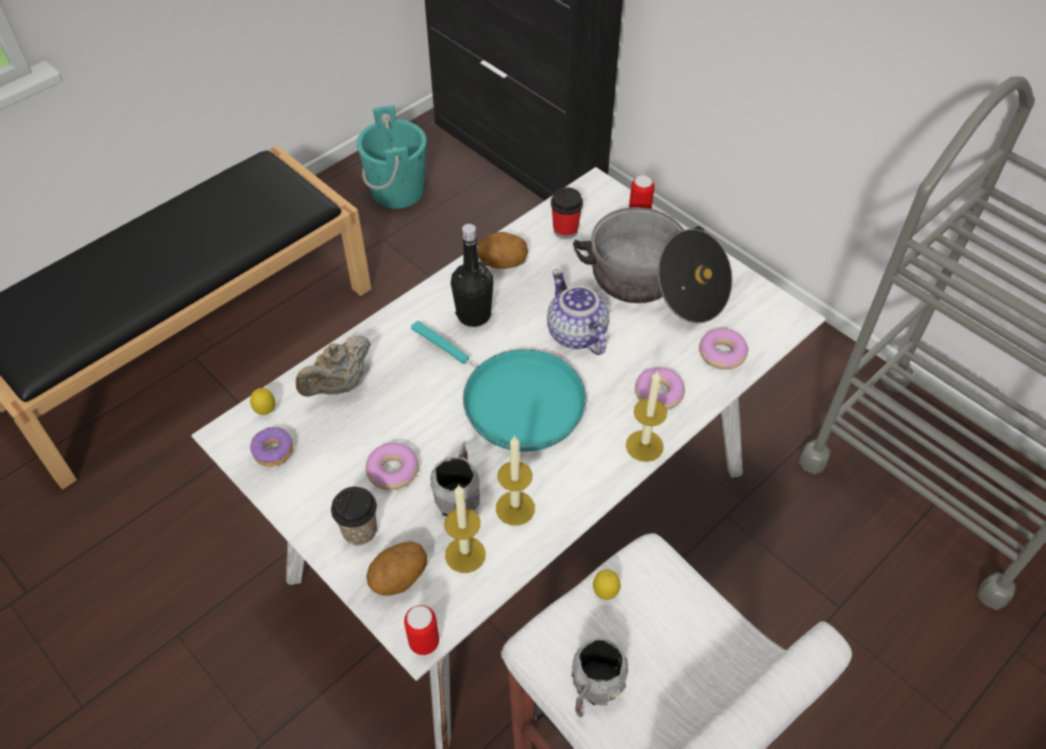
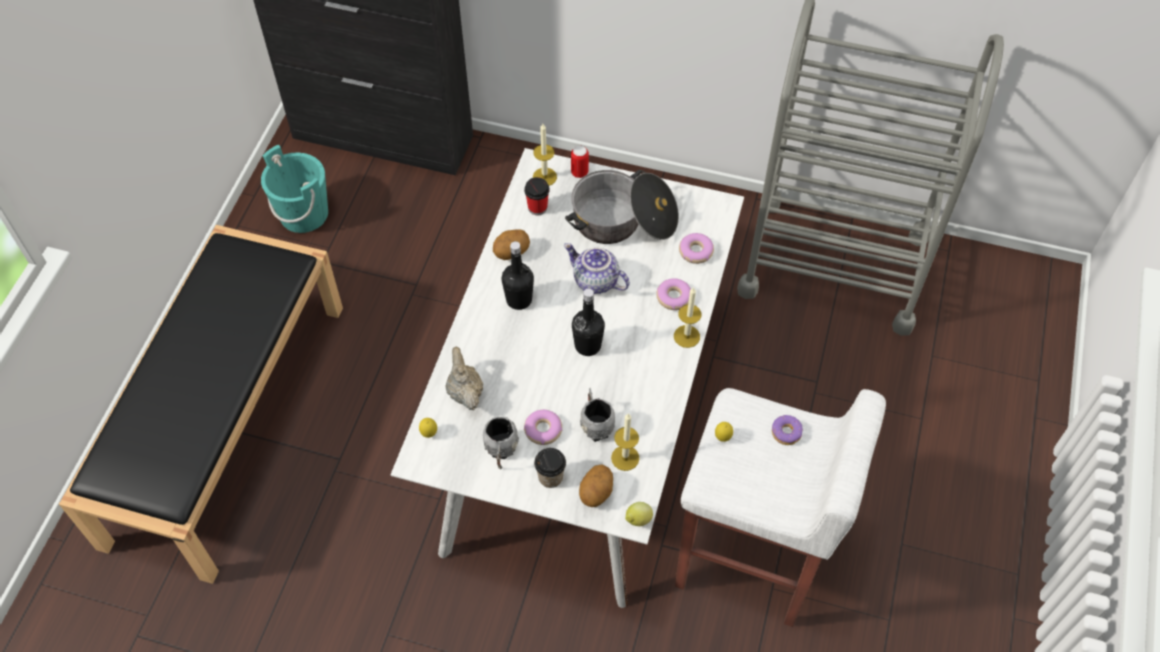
camera: 30 degrees left, 5 degrees up
(273, 451) = (455, 457): donut -> donut (786, 433)
(339, 385) = (465, 392): beige teapot -> beige teapot turned 150 degrees clockwise
(424, 642) = (637, 520): can -> lemon
(515, 400) = (587, 345): turquoise frying pan -> black bottle
(515, 508) = (635, 414): candle -> candle (544, 177)
(593, 691) = (751, 495): grey mug -> grey mug (501, 452)

